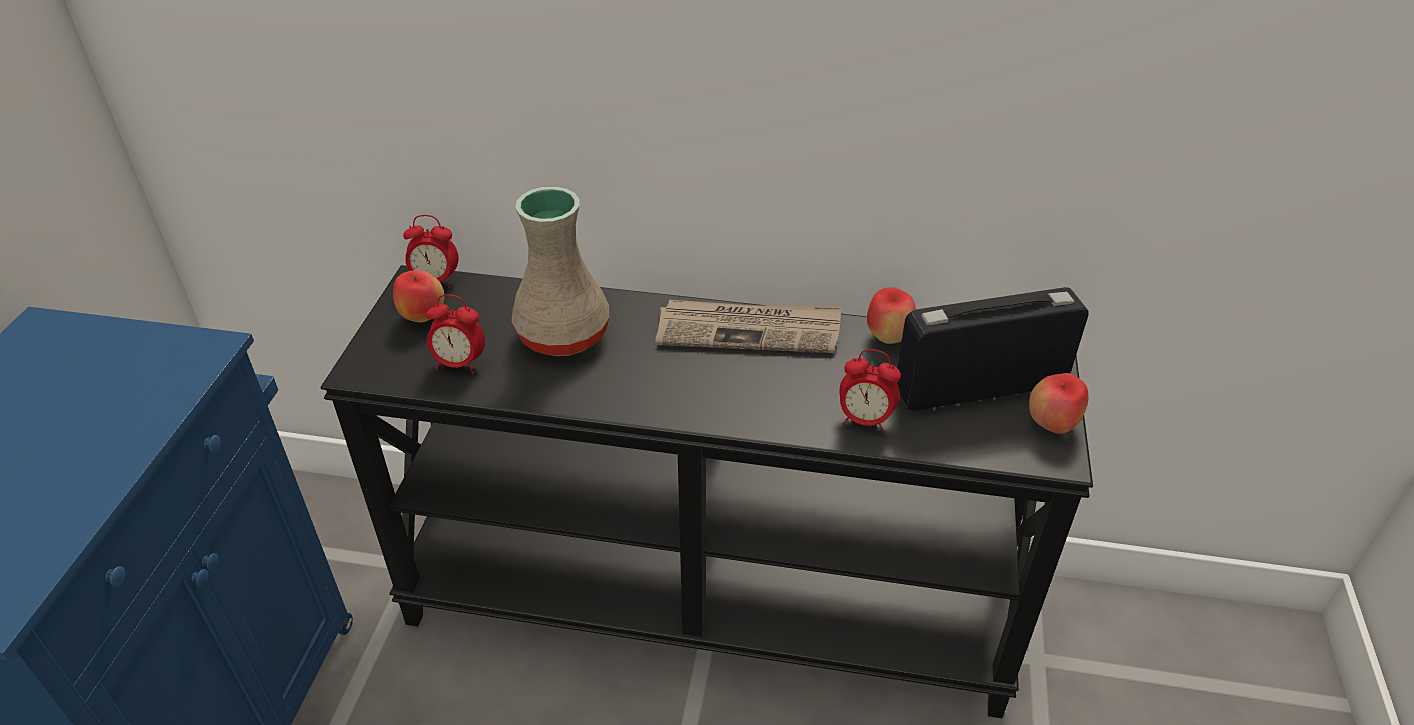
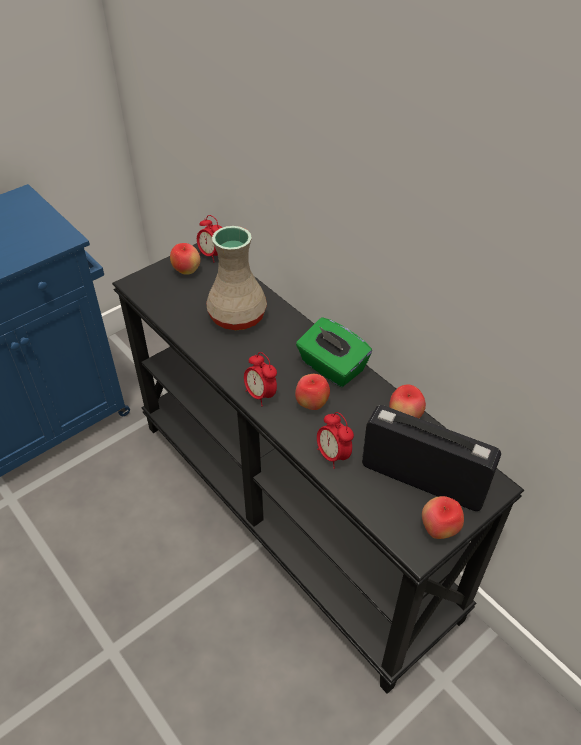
camera: 40 degrees right, 5 degrees up
(459, 364) = (176, 305): alarm clock -> alarm clock (260, 395)
(749, 330) = (331, 367): newspaper -> green tissue box
(775, 381) = (312, 404): none -> apple

